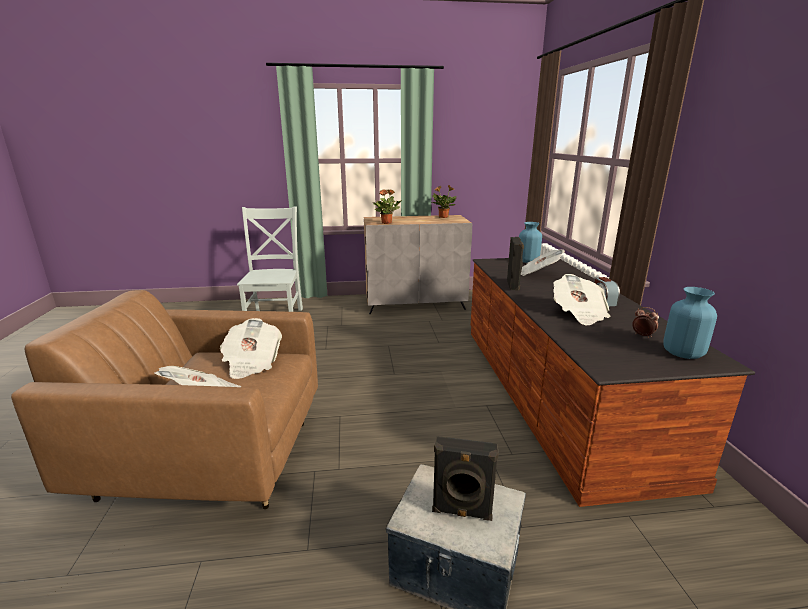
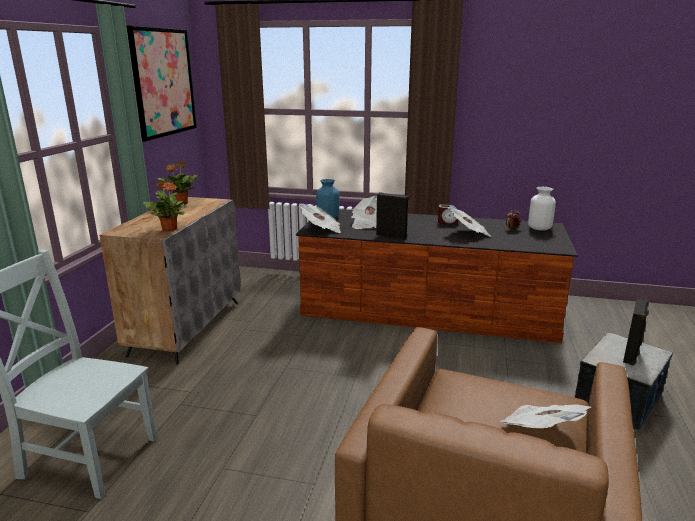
camera: 70 degrees left, 0 degrees up
(251, 363) = (465, 398): newspaper -> newspaper (321, 229)
(482, 127) = (163, 82): none -> picture
(682, 353) = (539, 228): blue vase -> white vase

